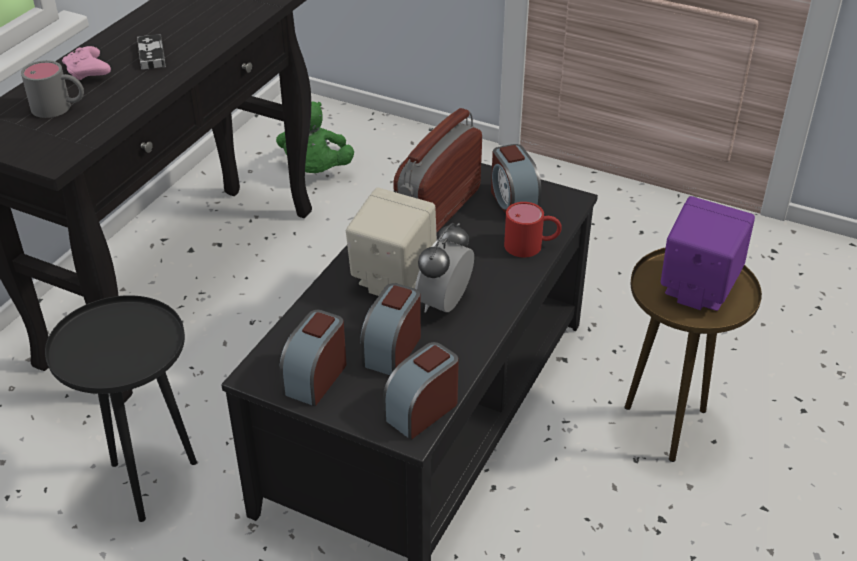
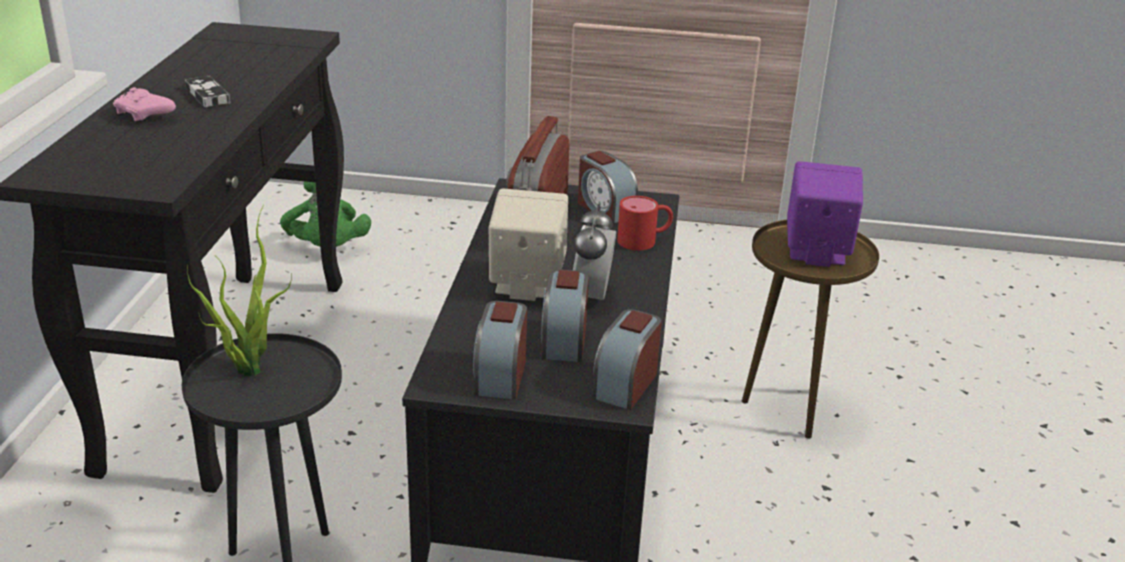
camera: 20 degrees left, 10 degrees down
(60, 108) = (133, 145): grey mug -> none
(111, 326) = (247, 367): none -> potted plant

